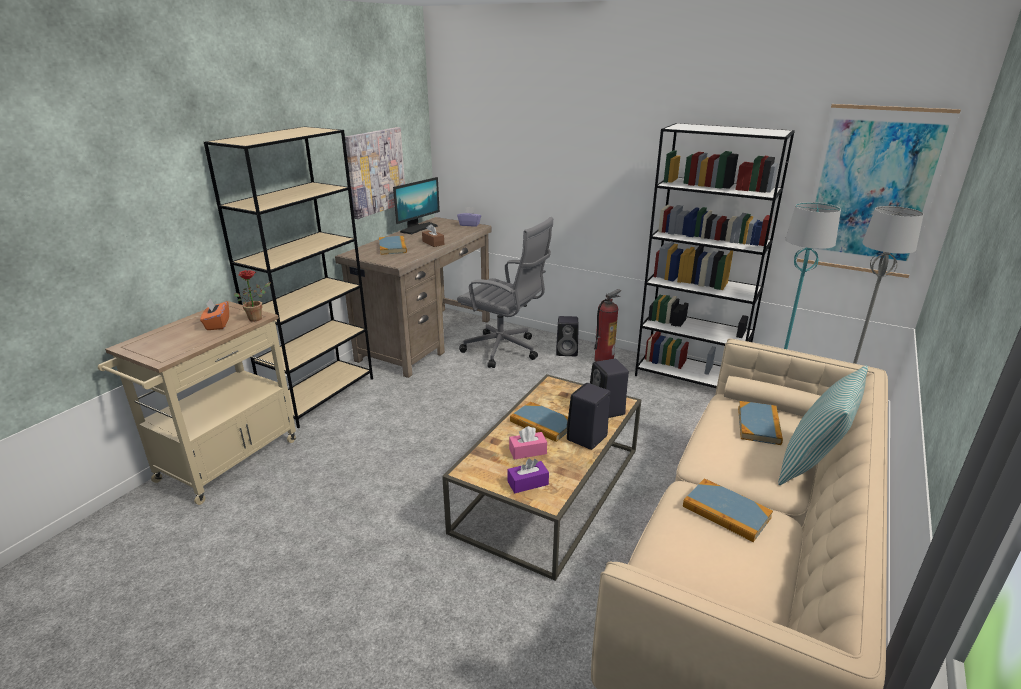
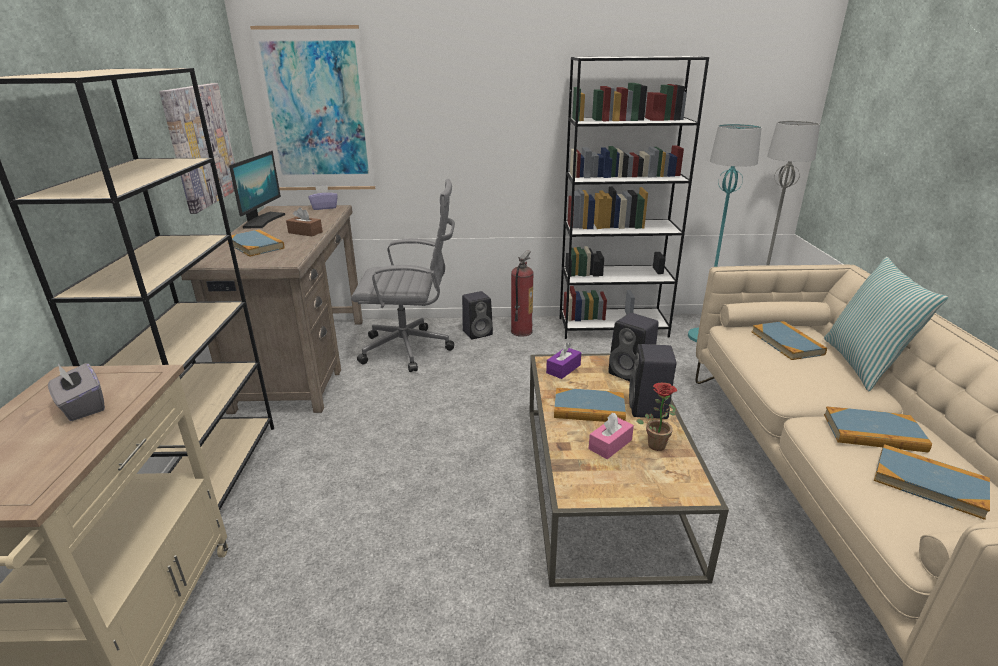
camera: 30 degrees left, 0 degrees up
(217, 324) = (82, 407): orange tissue box -> grey tissue box
(257, 318) = (151, 377): potted plant -> potted plant (656, 443)
(527, 483) = (652, 480): purple tissue box -> purple tissue box (563, 369)
(715, 559) = (929, 483): none -> book
(870, 192) = (756, 112): picture -> picture (317, 112)

